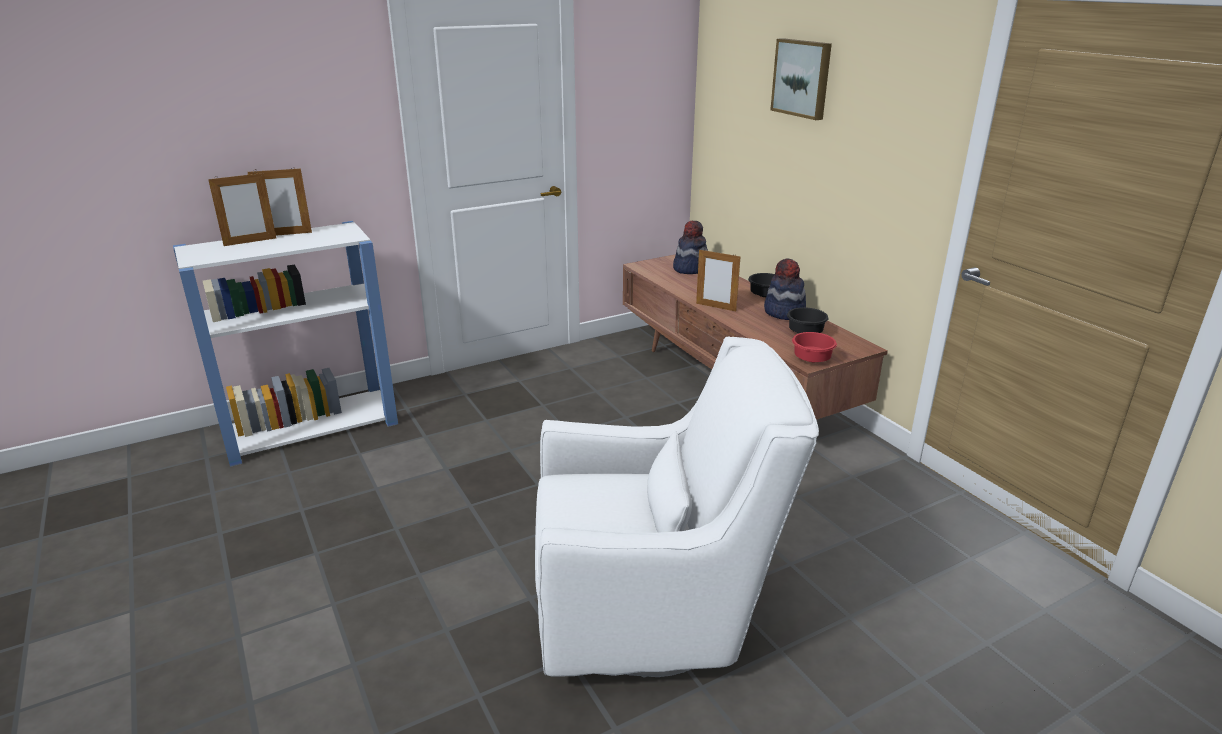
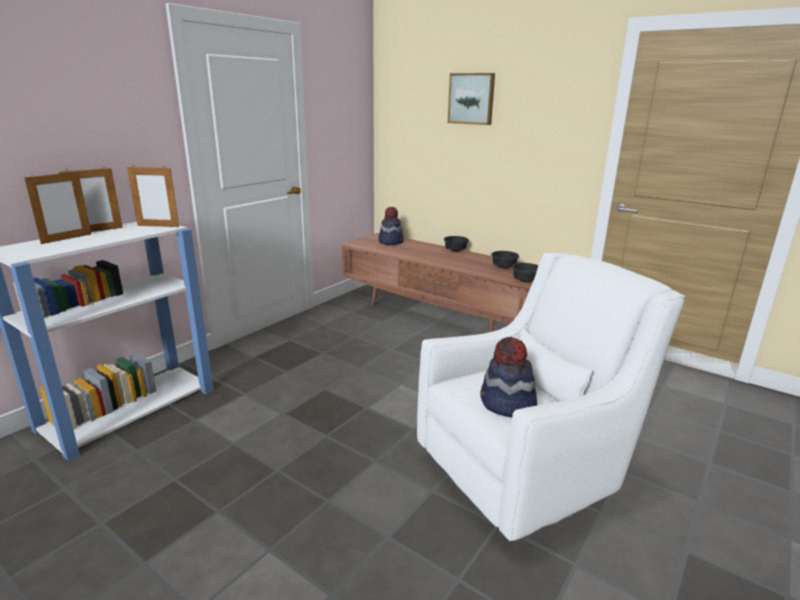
camera: 25 degrees left, 5 degrees down
(716, 307) = (433, 260): picture frame -> picture frame (158, 226)
(784, 313) = (478, 258): hat -> hat (507, 404)
(811, 359) = (524, 280): red bowl -> black bowl

